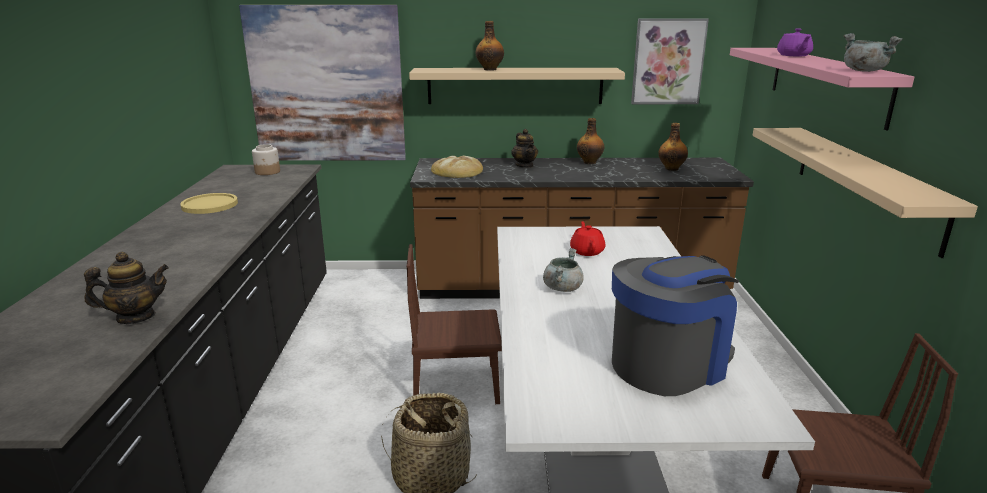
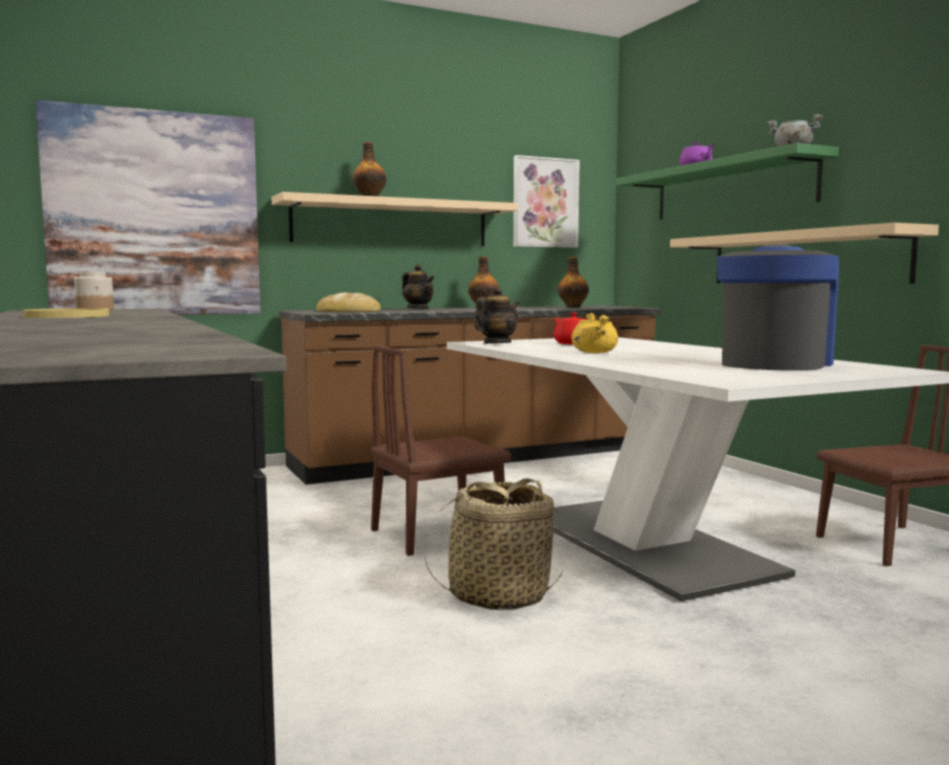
camera: 25 degrees left, 15 degrees down
(136, 317) = (169, 334): teapot -> teapot (496, 343)
(562, 288) = (594, 352): grey cooking pot -> yellow cooking pot
(826, 83) = (731, 189): pink shelf -> green shelf

